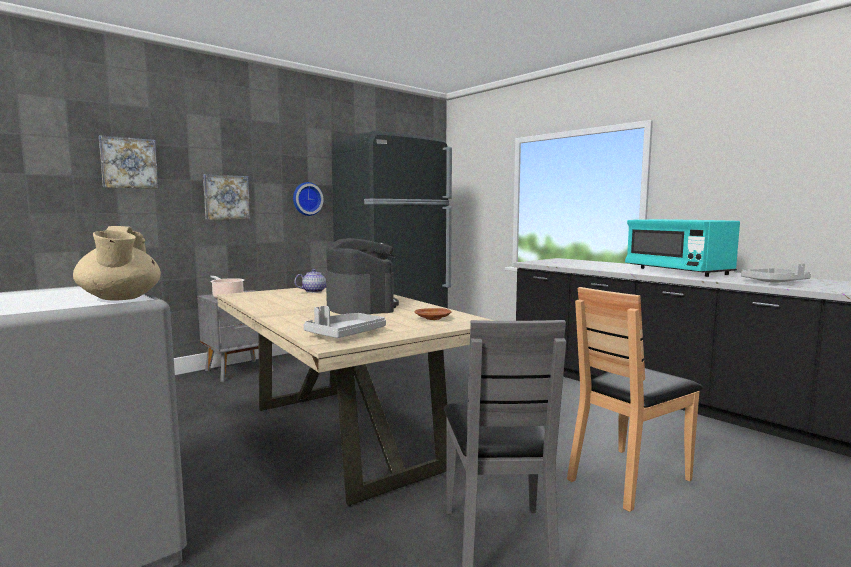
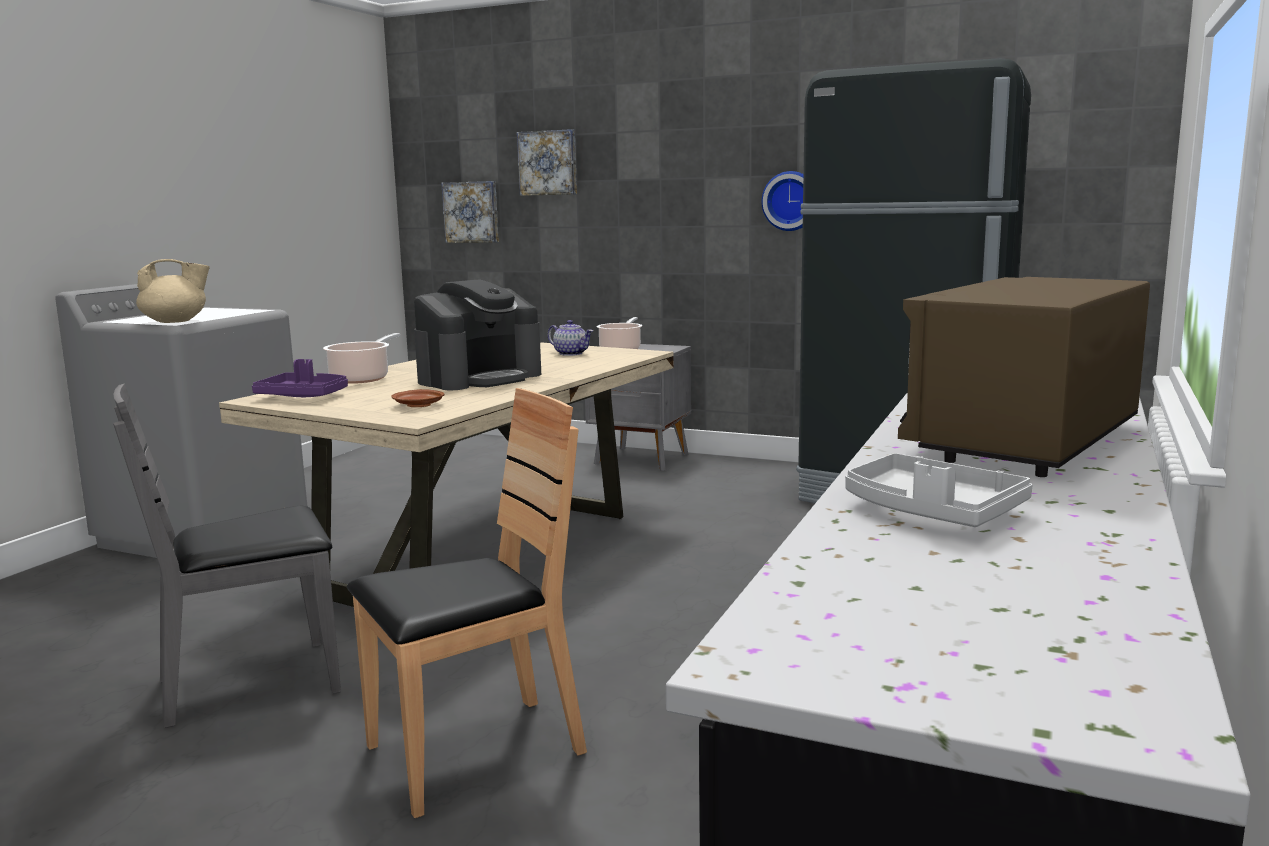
camera: 65 degrees right, 5 degrees up
(120, 299) = (176, 322): beige teapot -> beige teapot turned 150 degrees counterclockwise
(226, 197) = (661, 203): picture -> picture (472, 212)
(301, 322) = (362, 379): none -> cooking pot
(345, 334) = (304, 396): grey tray -> purple tray
(628, 478) = (474, 753): brown chair -> brown chair turned 120 degrees clockwise
(677, 271) = (1024, 441): turquoise microwave -> brown microwave

